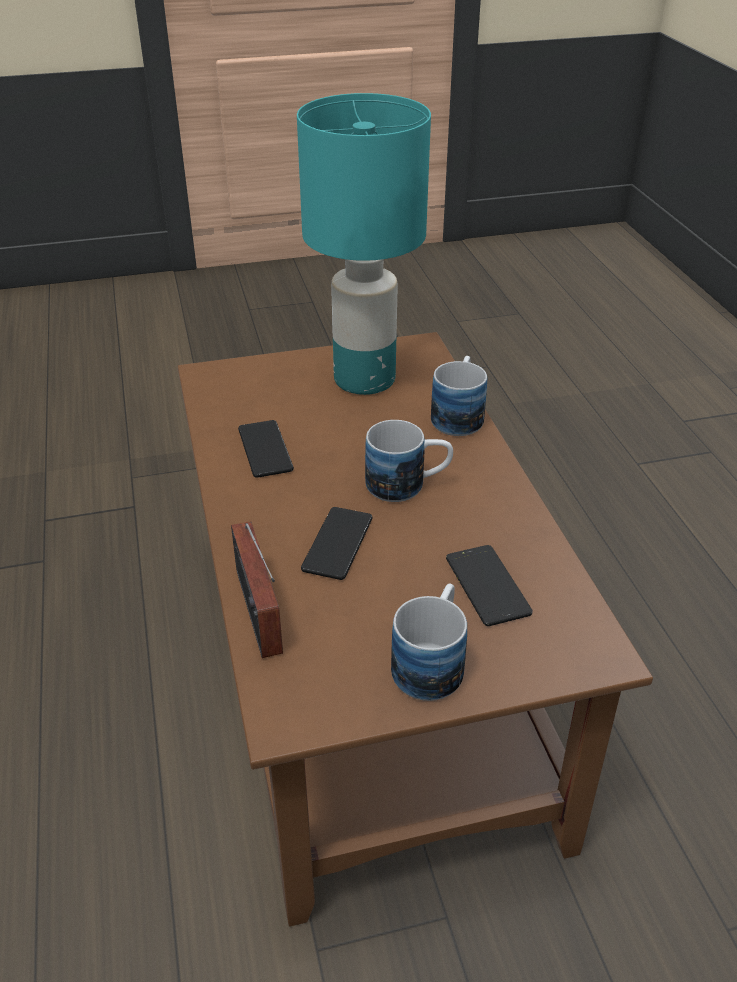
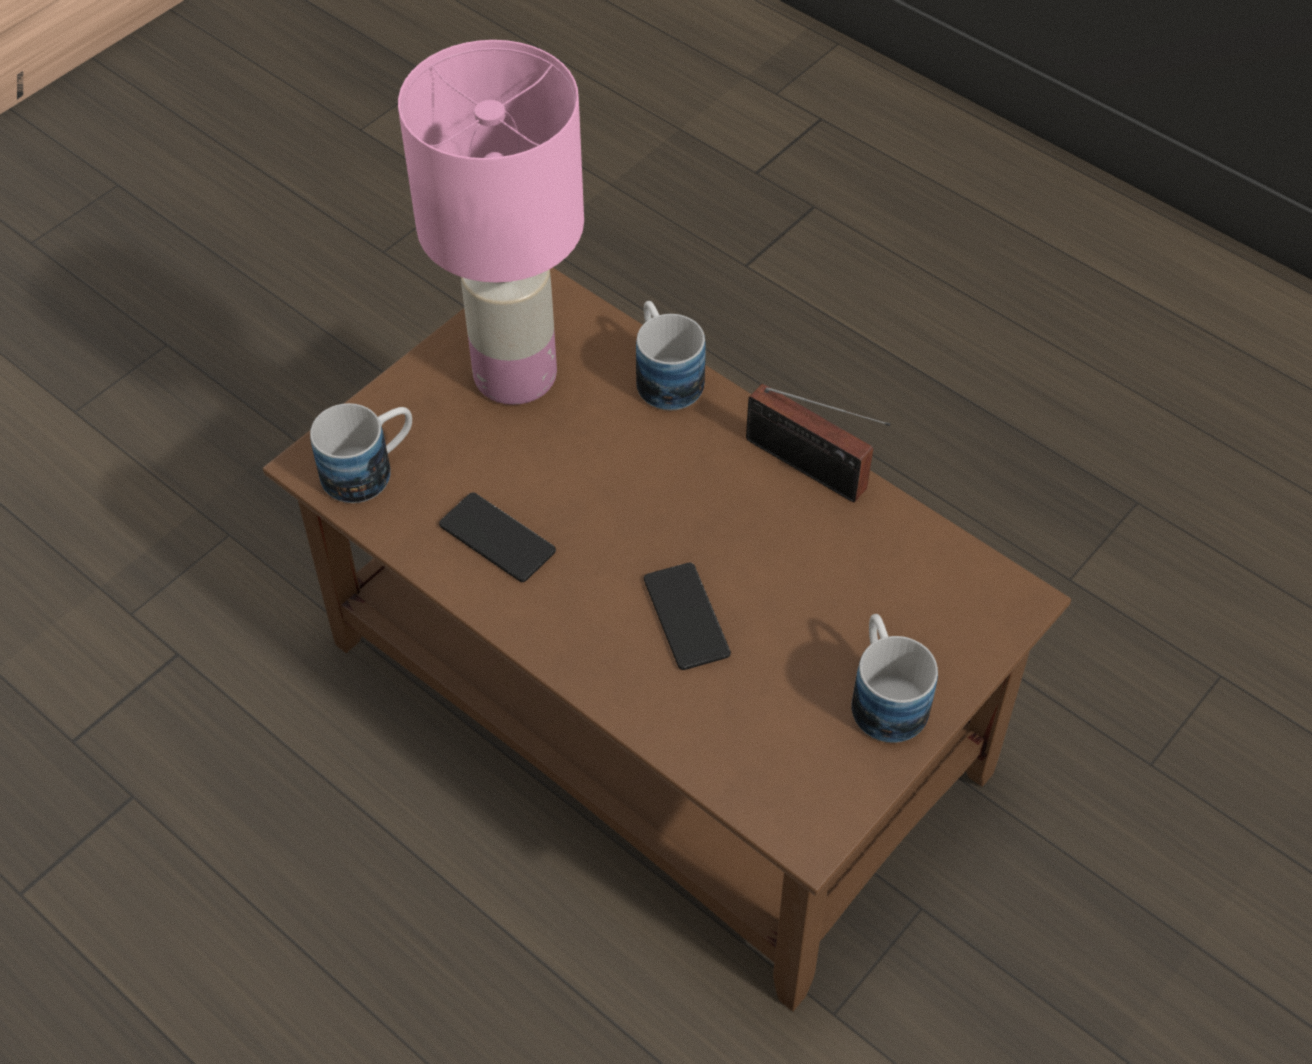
camera: 35 degrees left, 15 degrees up
(258, 616) = (687, 745): radio -> radio (811, 469)
(363, 380) = (515, 377): turquoise table lamp -> pink table lamp
(408, 485) = (691, 502): mug -> mug (371, 469)
(487, 585) = (866, 583): phone -> none

